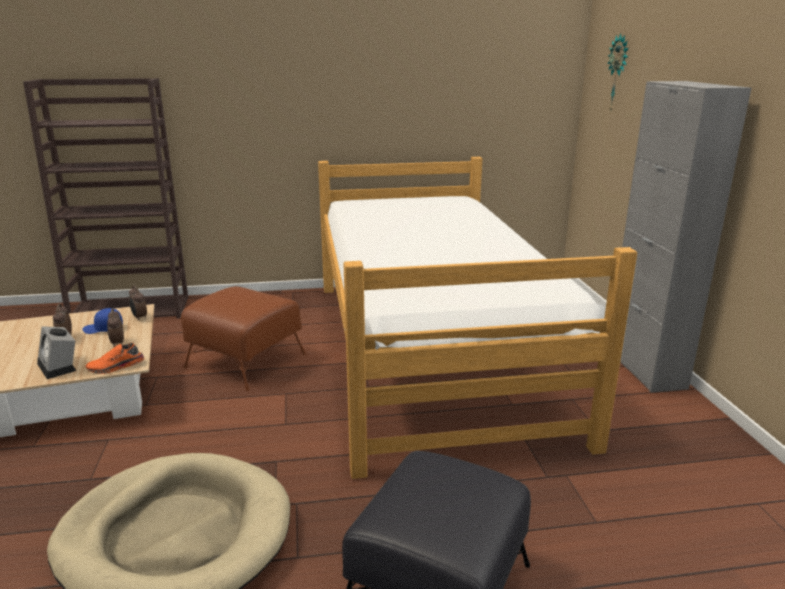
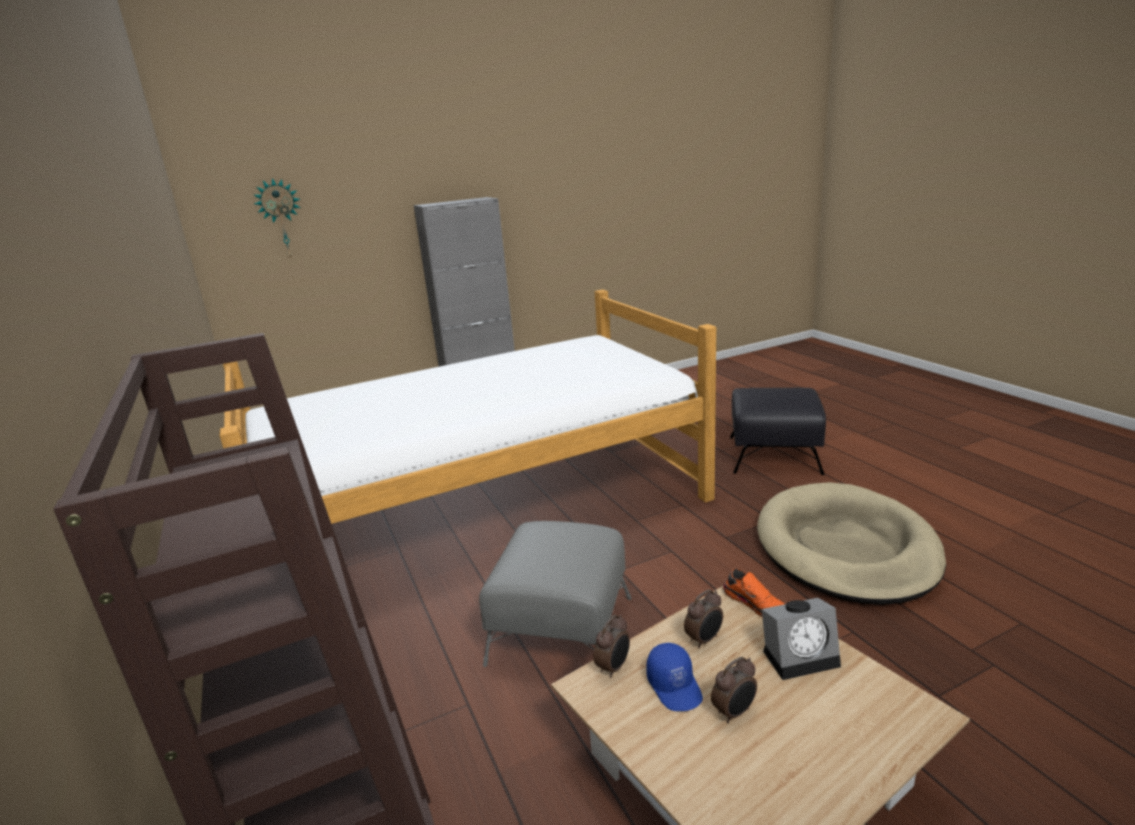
camera: 105 degrees left, 0 degrees up
(59, 367) = (801, 656): alarm clock -> alarm clock turned 45 degrees clockwise
(245, 360) = (560, 630): brown ottoman -> grey ottoman

